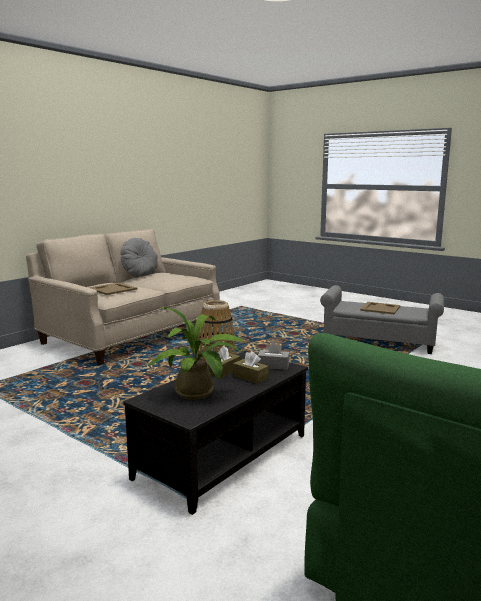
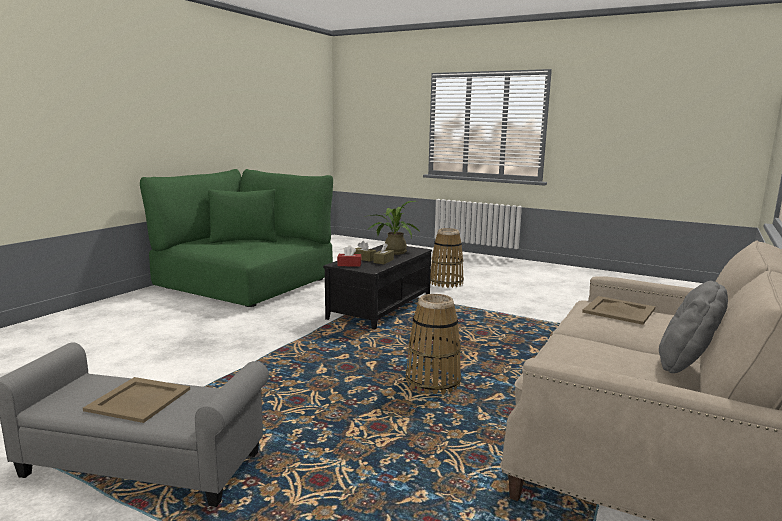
camera: 170 degrees right, 0 degrees up
(46, 535) = (446, 282): none -> basket
(273, 366) = (349, 264): grey tissue box -> red tissue box

